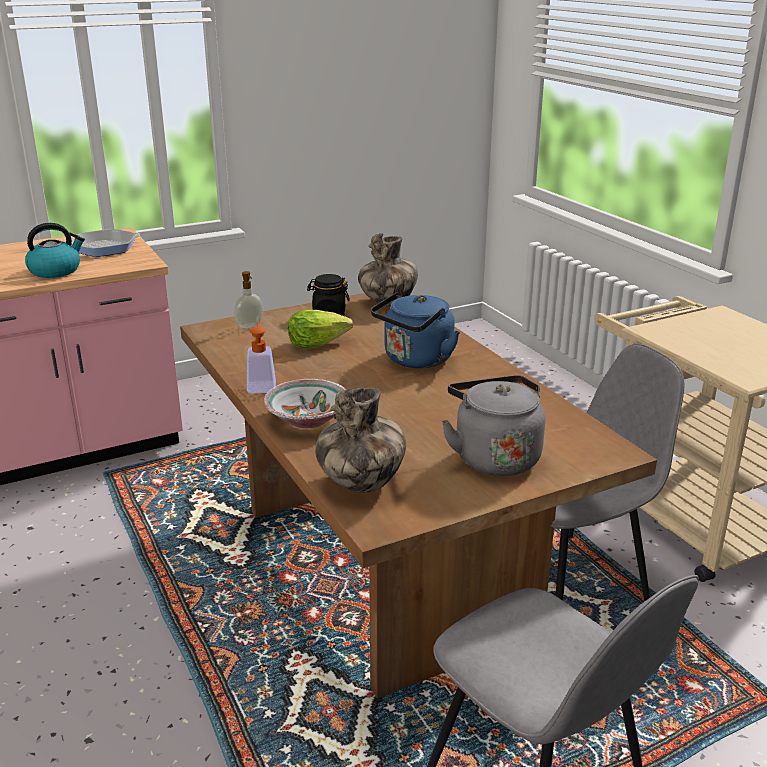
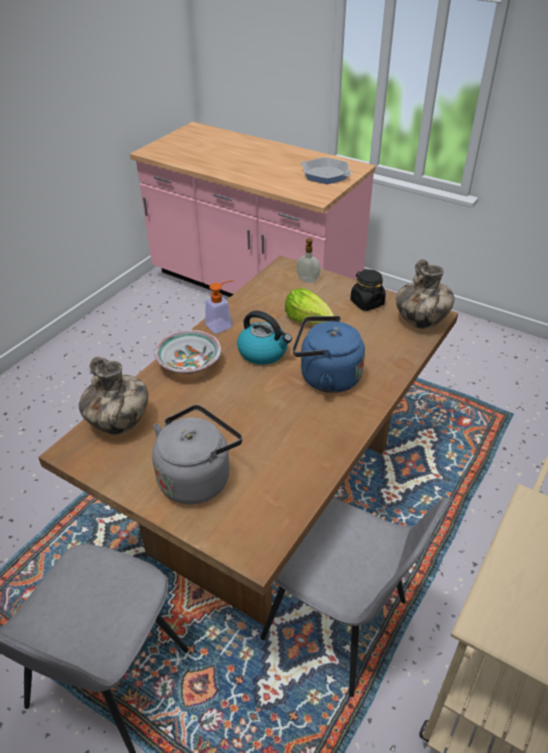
camera: 60 degrees right, 15 degrees up
(56, 271) = (270, 179): kettle -> kettle (264, 352)

